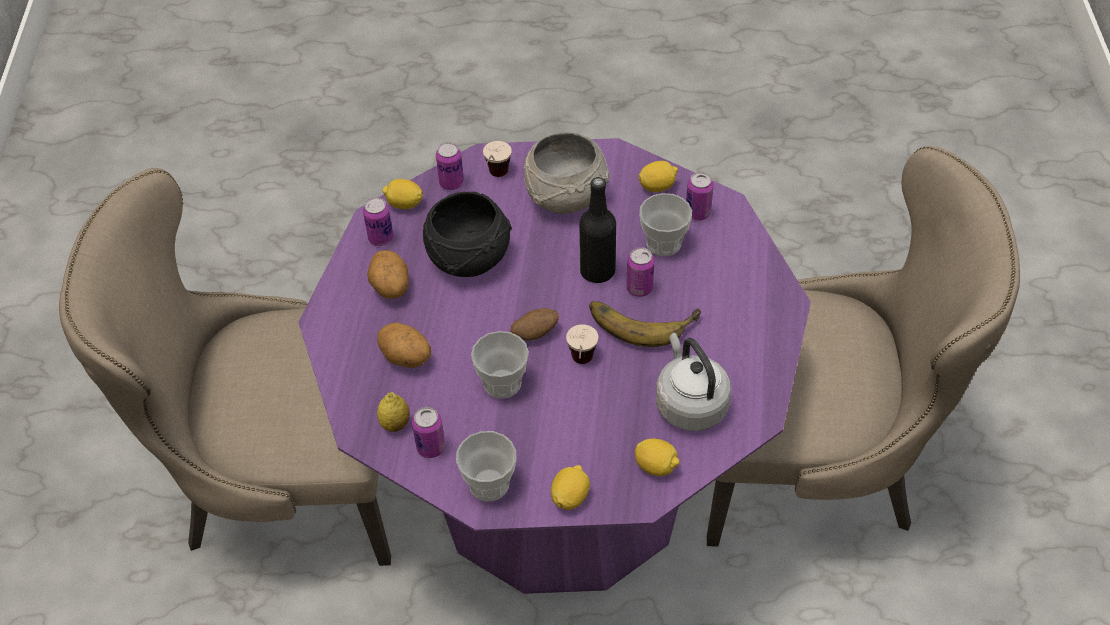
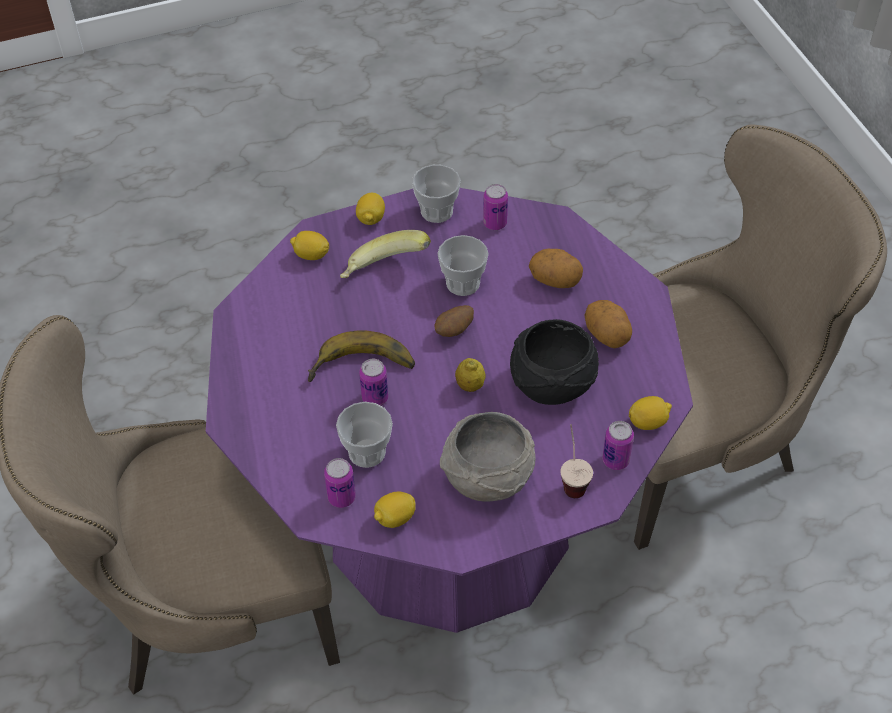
camera: 160 degrees right, 0 degrees up
(381, 238) = (647, 380): can -> none
(395, 424) = (532, 232): lemon -> lemon (470, 385)
(580, 419) = (385, 273): none -> banana
(581, 366) = (401, 314): cup -> none
(597, 271) = (422, 404): black bottle -> none
(689, 403) = (297, 308): grey kettle -> none

